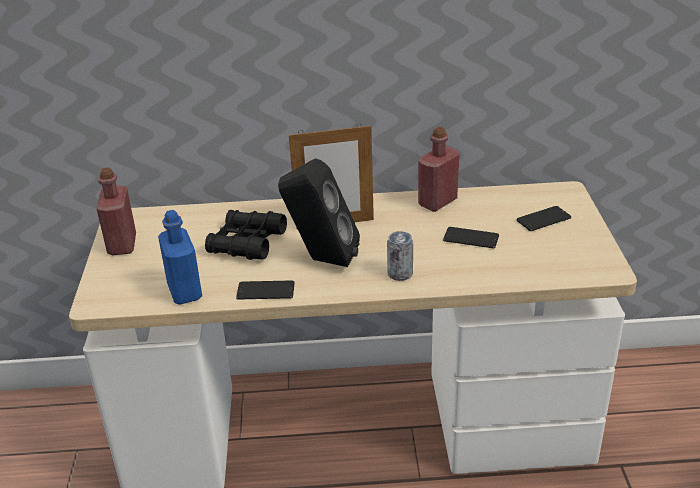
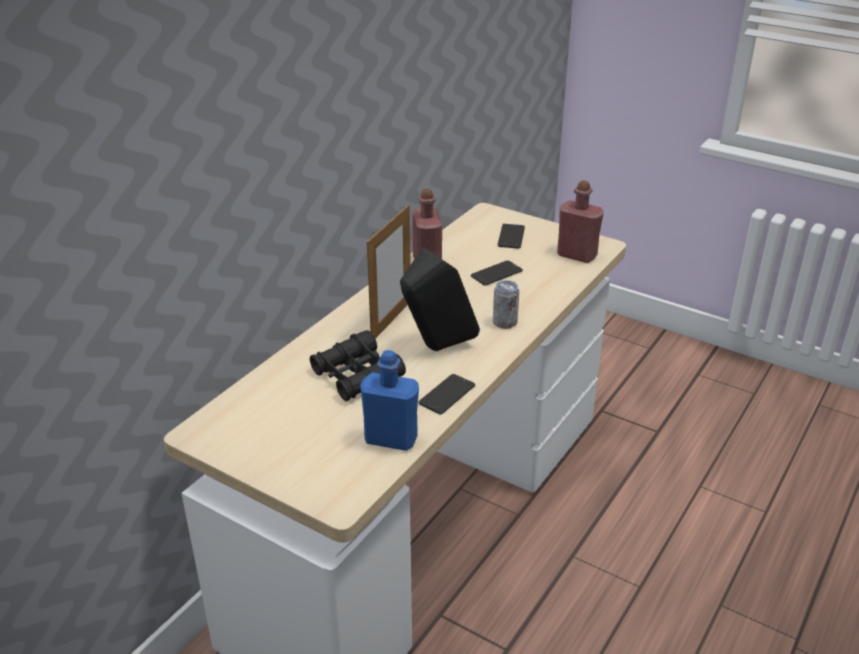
camera: 55 degrees left, 0 degrees up
(122, 245) = (252, 450): red bottle -> red bottle (576, 255)

